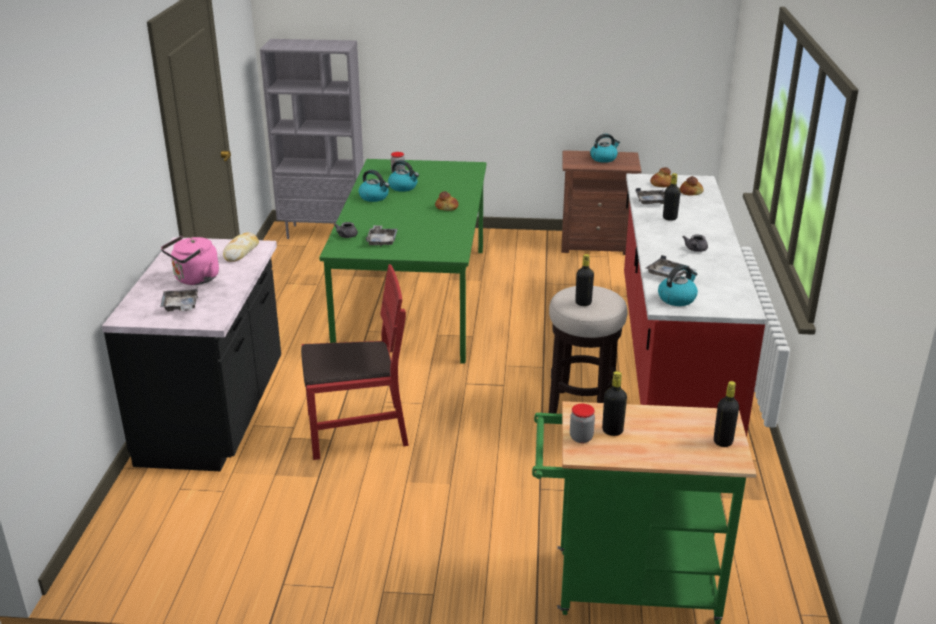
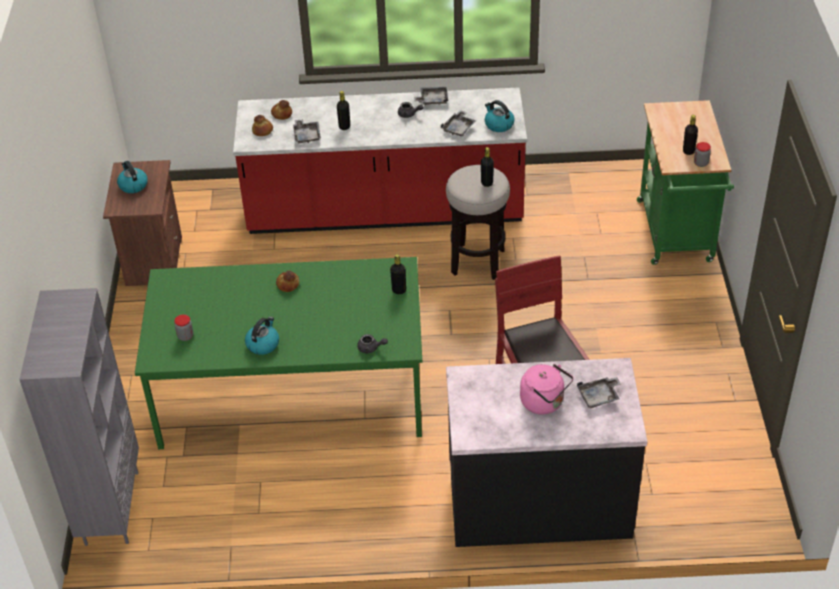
camera: 95 degrees left, 15 degrees up
(241, 252) = (478, 385): bread -> none
(382, 241) = (378, 320): grey tray -> grey tray (432, 100)
(403, 187) = (231, 325): kettle -> none
(723, 441) = (682, 110): black bottle -> black bottle (399, 290)

